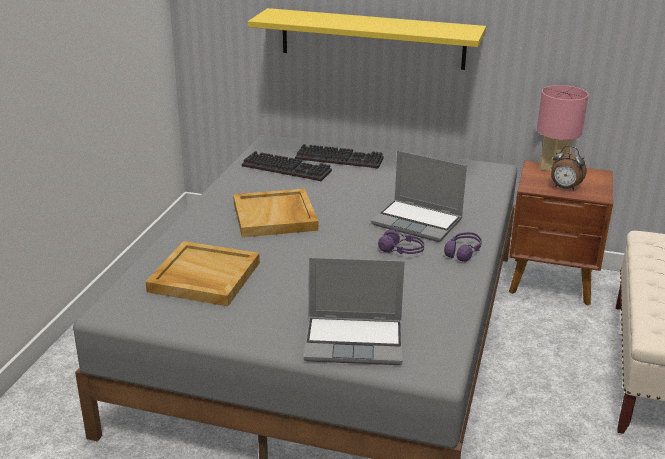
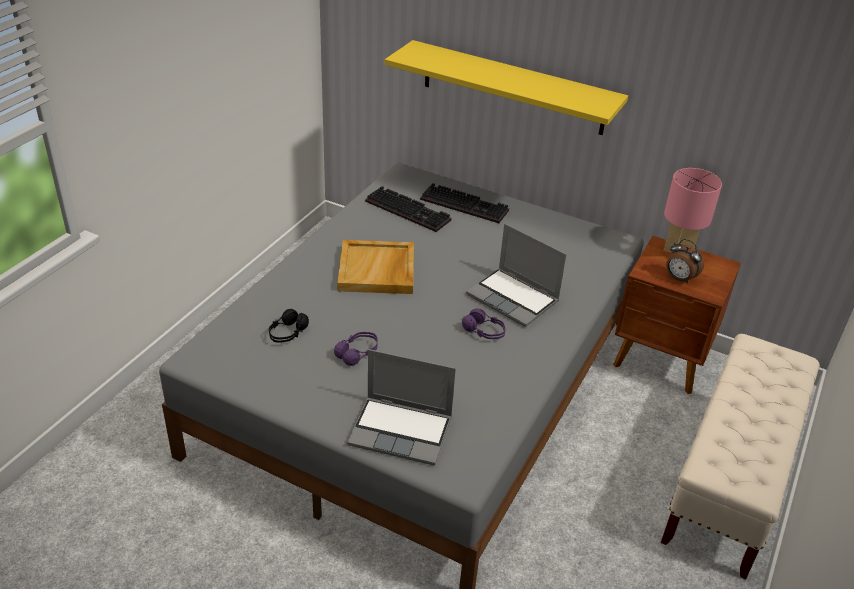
camera: 10 degrees right, 10 degrees up
(203, 277) = (287, 333): beige tray -> black headphones
(463, 252) = (544, 343): purple headphones -> purple headphones (357, 353)

